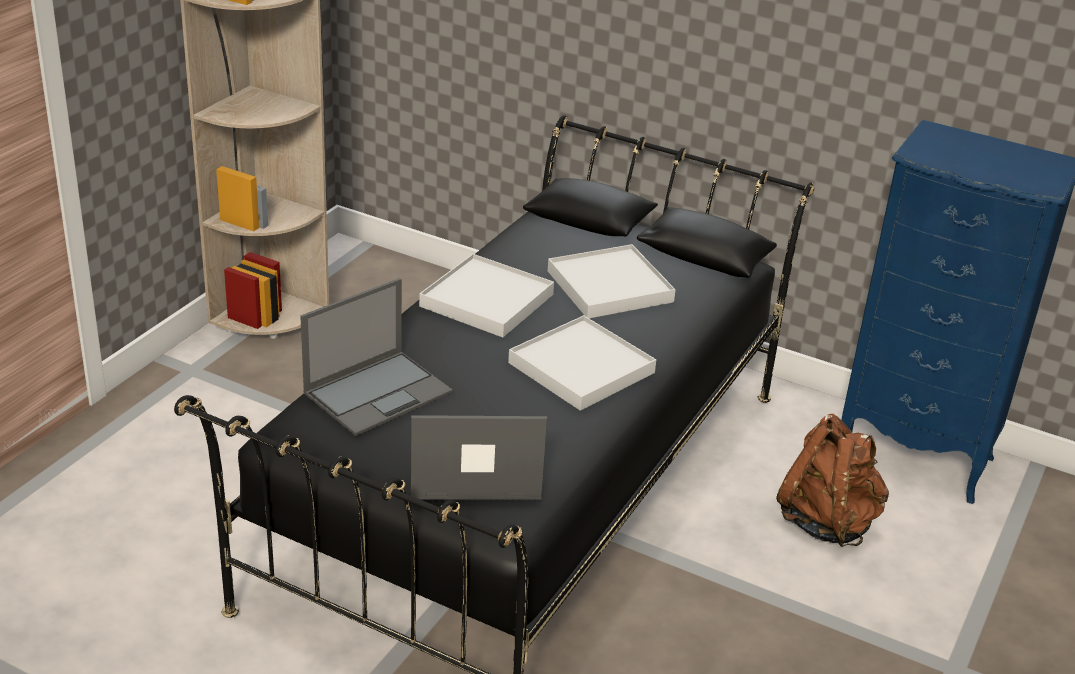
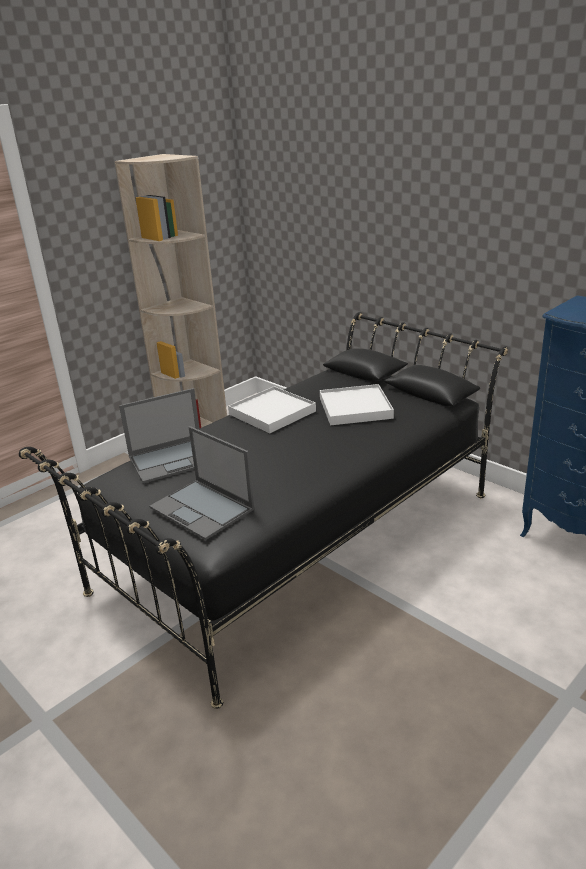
camera: 20 degrees right, 5 degrees down
(473, 470) = (203, 509): laptop -> laptop turned 150 degrees counterclockwise
(581, 368) = (310, 453): white tray -> none
(827, 522) = (500, 578): brown backpack -> none

